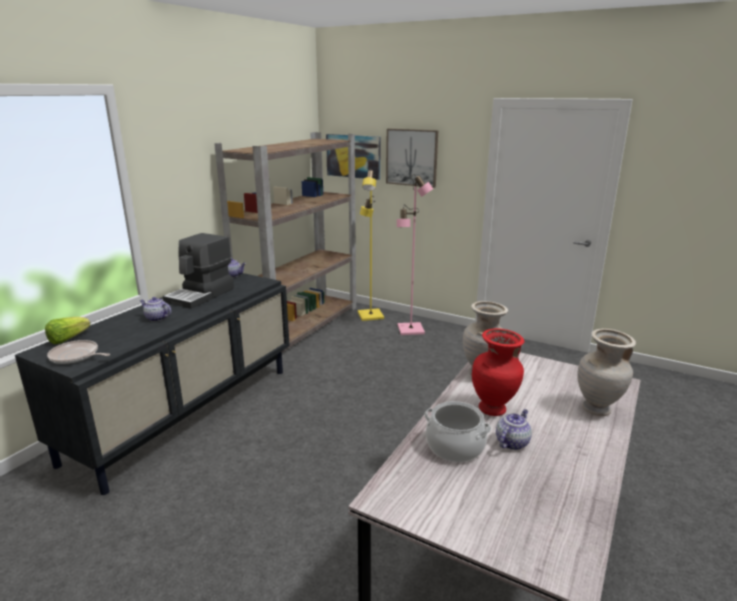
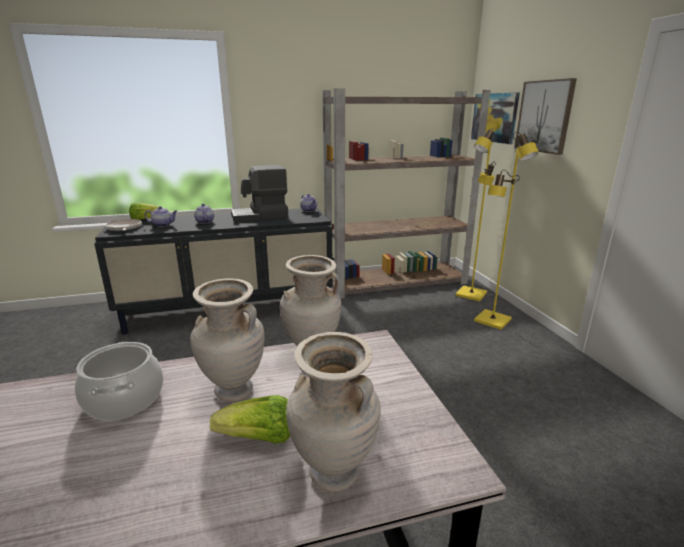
camera: 45 degrees right, 0 degrees up
(410, 329) = (492, 320): pink floor lamp -> yellow floor lamp
(493, 410) = (233, 392): red vase -> beige vase
(512, 442) = (165, 433): teapot -> teapot (163, 225)
(548, 417) = (259, 438): none -> lettuce

